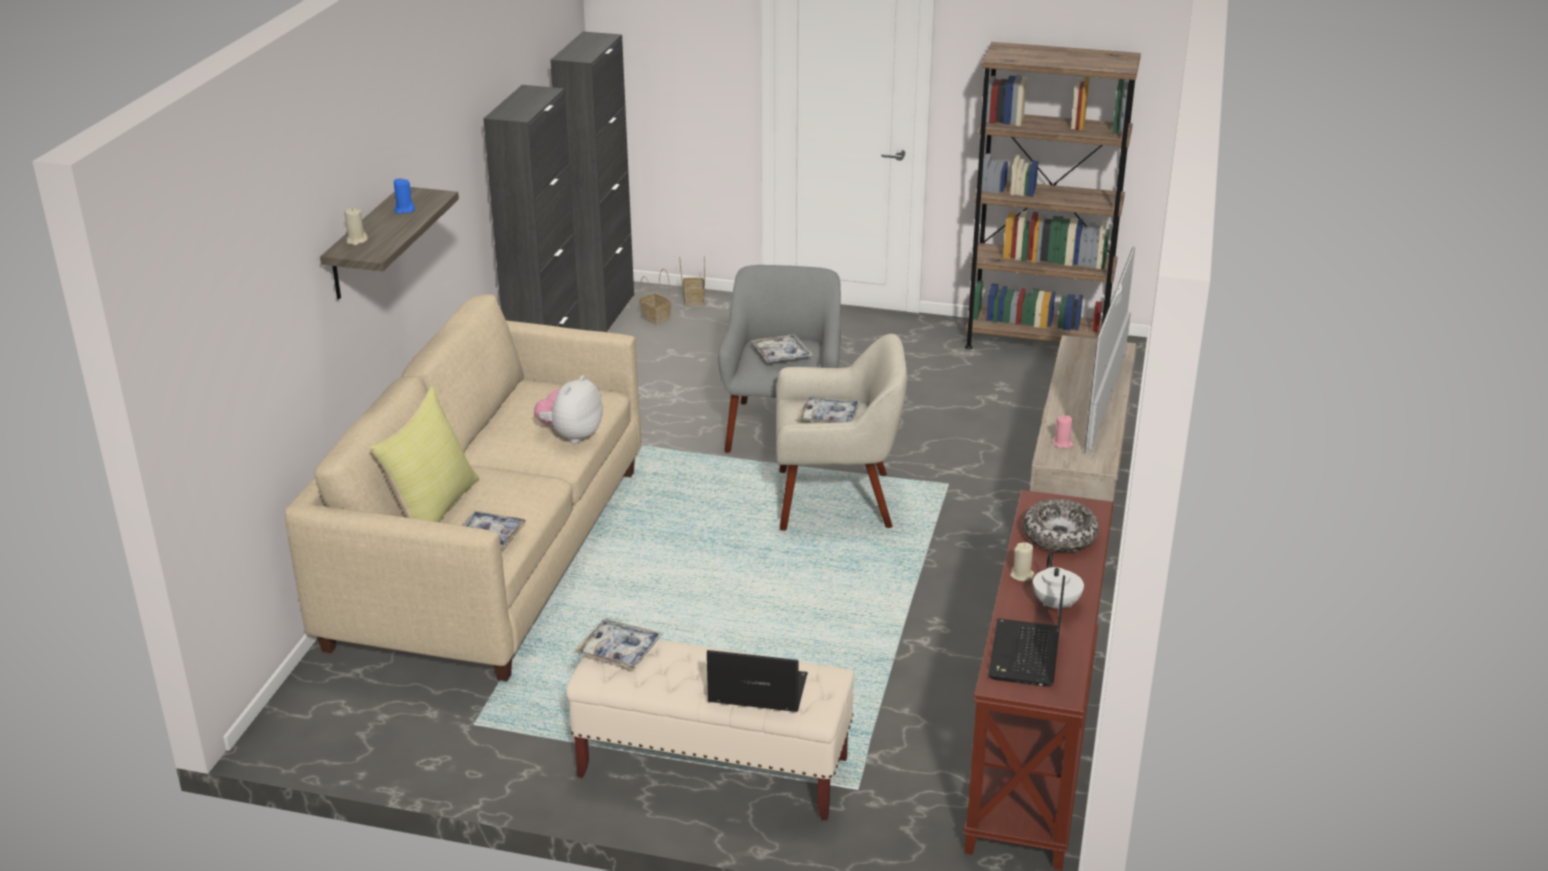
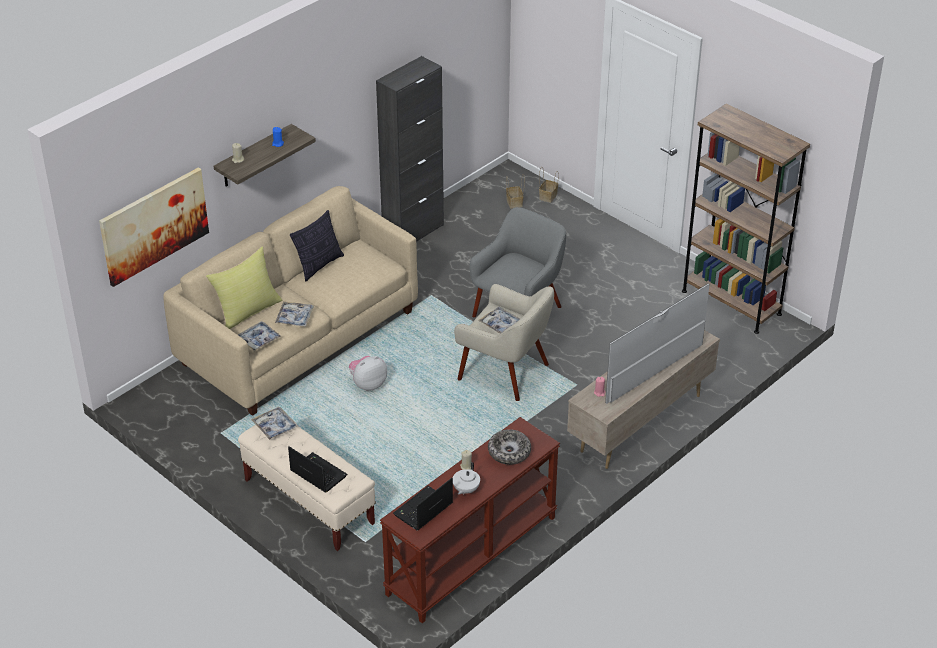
camera: 30 degrees right, 10 degrees up
(257, 375) = (154, 225): none -> picture
(495, 422) = (319, 265): none -> pillow
(571, 435) = (350, 288): plush toy -> plush toy (368, 384)
(602, 311) = (487, 187): black cabinet -> none
(781, 354) = (515, 270): tray -> tray (294, 317)

